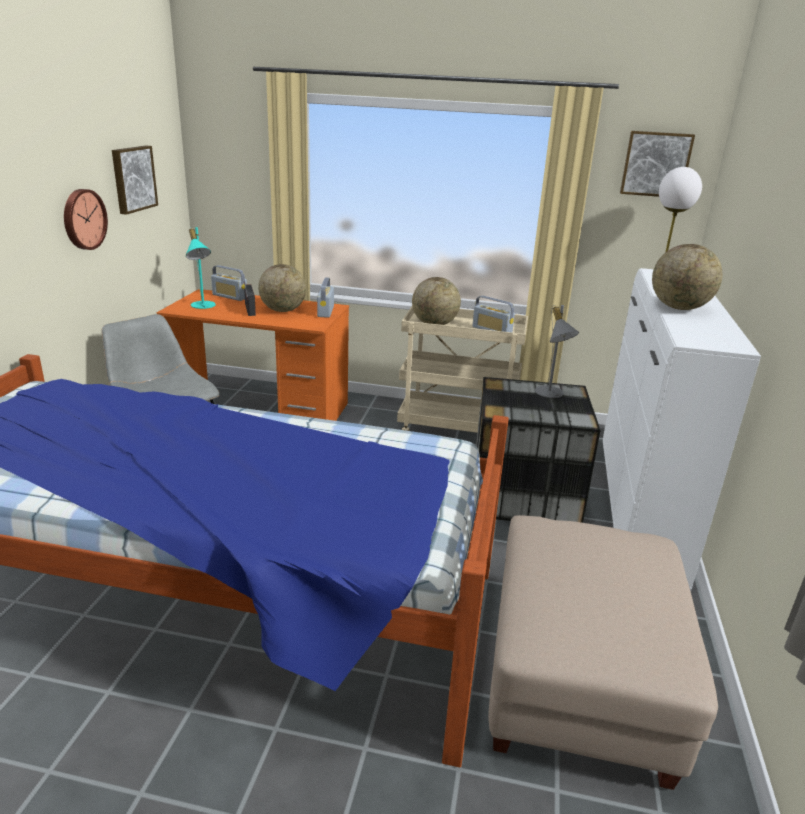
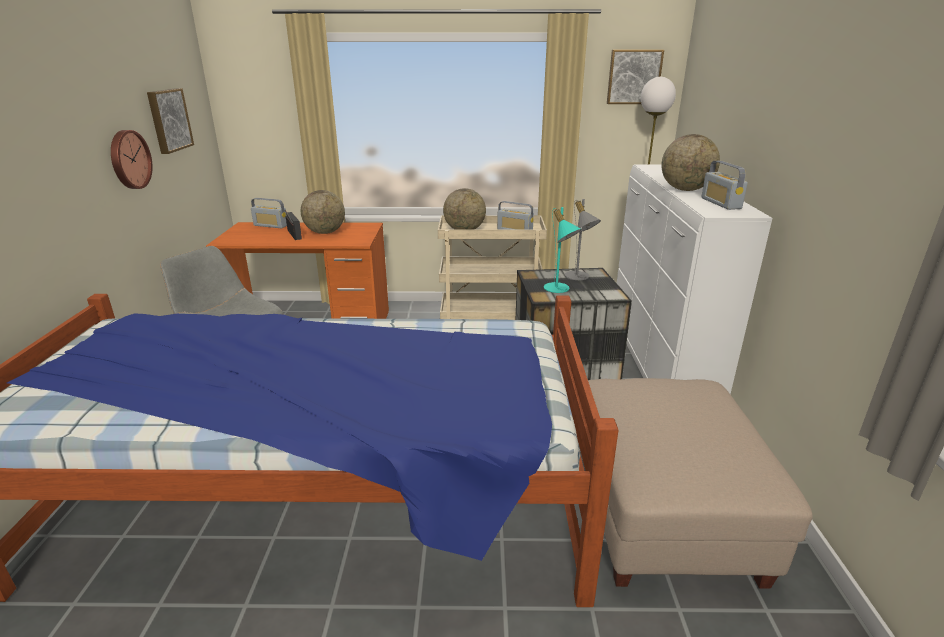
camera: 10 degrees left, 0 degrees up
(203, 306) = (248, 236): turquoise table lamp -> turquoise table lamp (559, 289)
(325, 311) = (364, 229): radio -> radio (720, 203)

